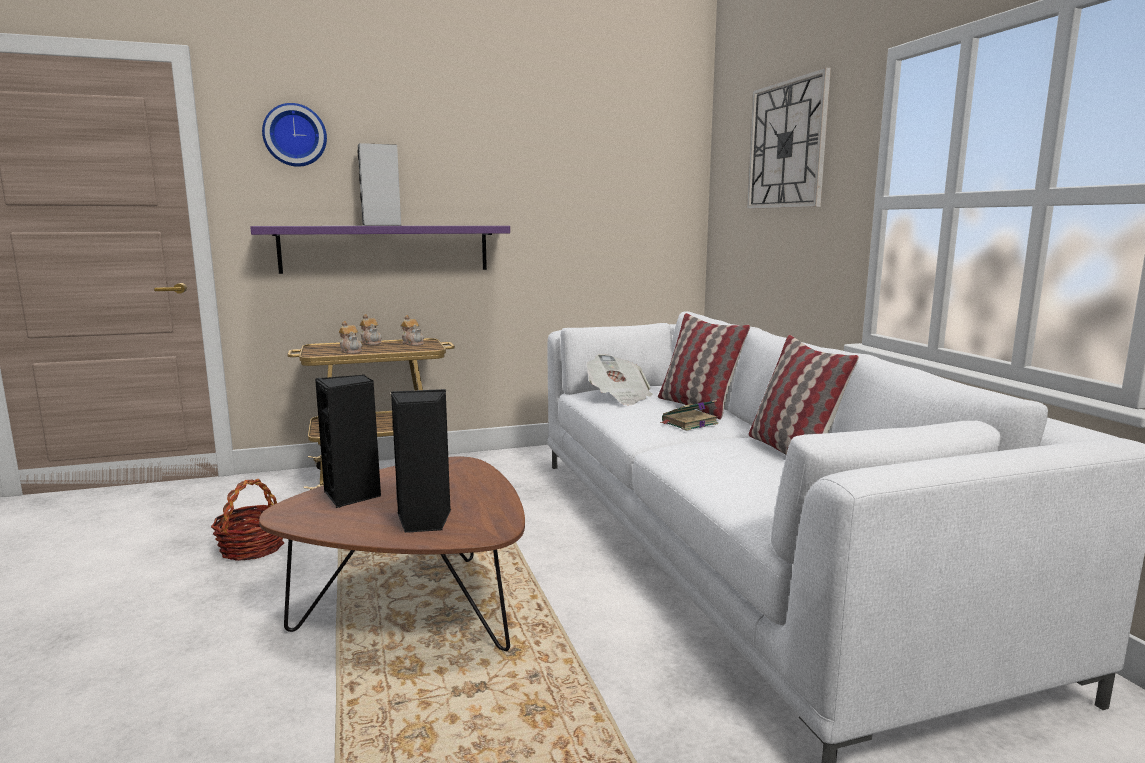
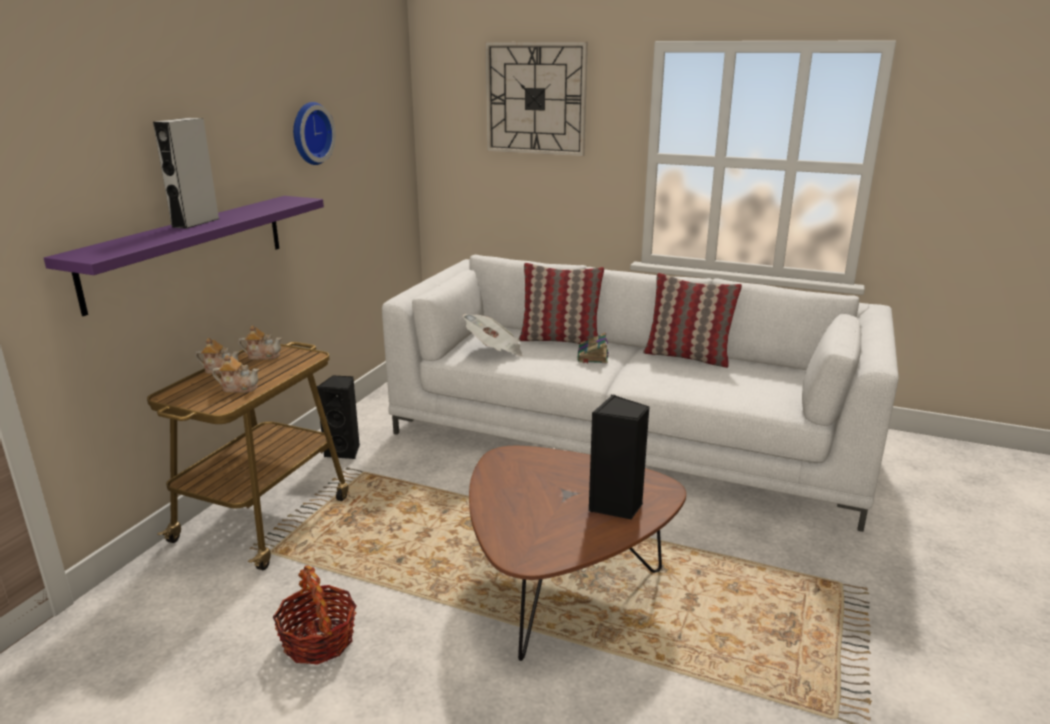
camera: 50 degrees left, 10 degrees up
(295, 135) = (71, 116): wall clock -> wall clock (309, 133)
(353, 495) = (522, 518): black speaker -> black speaker (344, 451)

